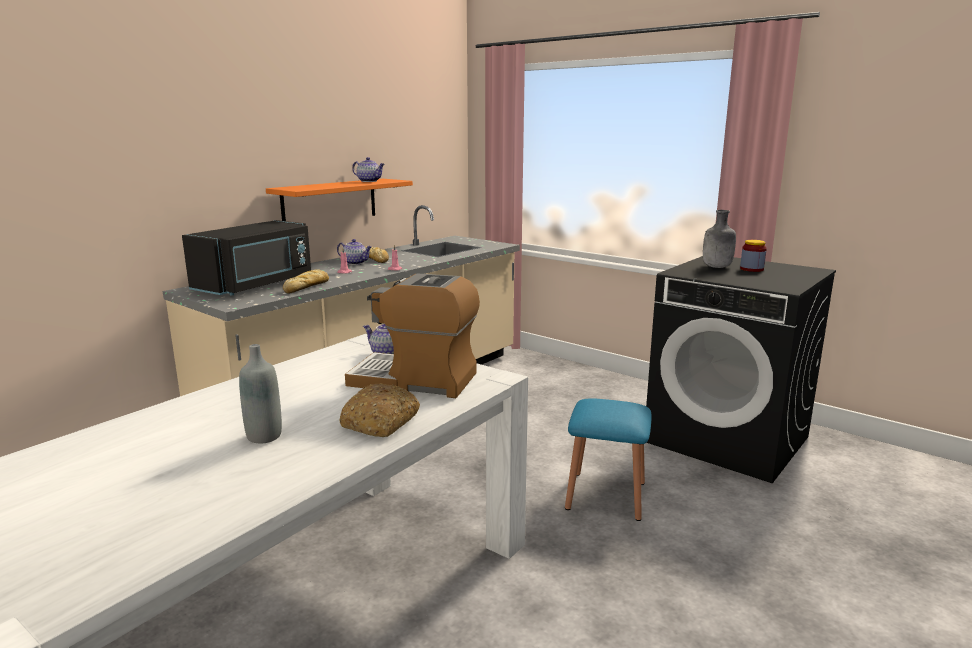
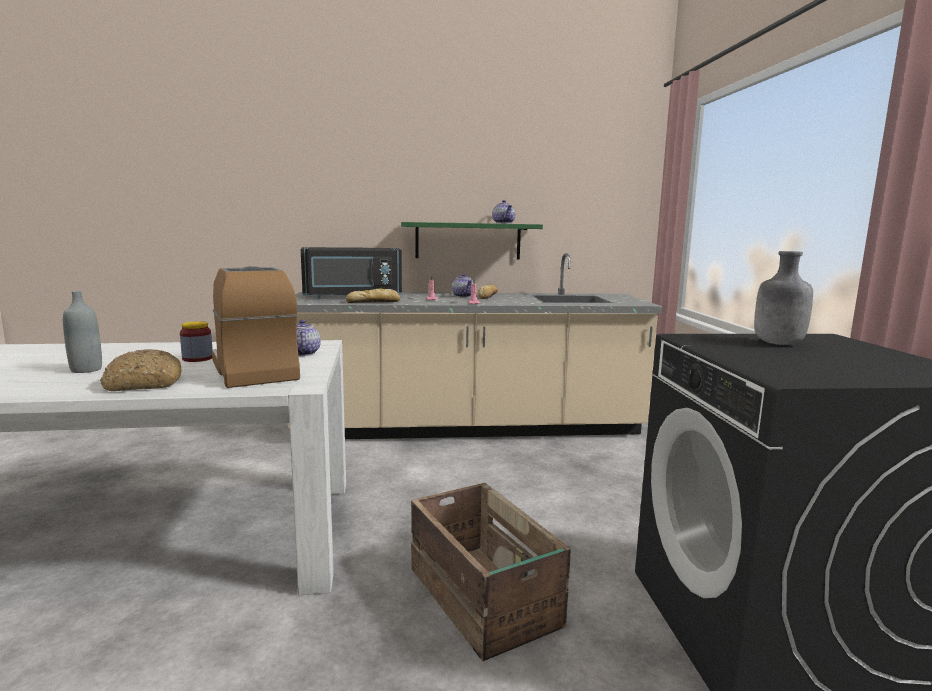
camera: 45 degrees right, 5 degrees down
(330, 202) = (468, 241): orange shelf -> green shelf
(605, 495) = (483, 599): blue stool -> crate
(751, 269) = (831, 354): jar -> jar (197, 358)

